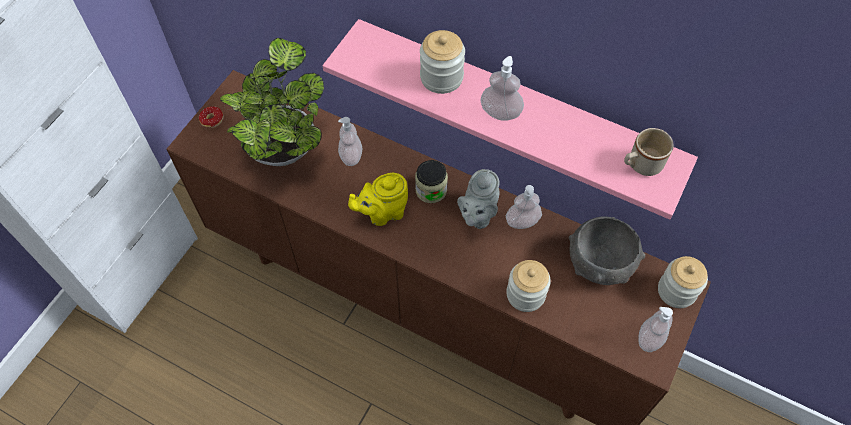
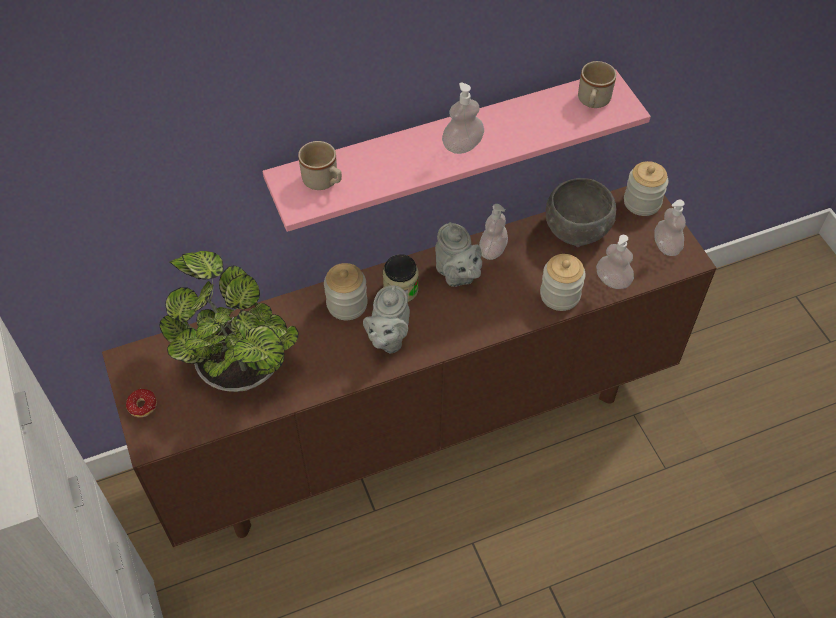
camera: 50 degrees left, 5 degrees down
(351, 156) = (305, 322): soap dispenser -> soap dispenser (612, 281)
(381, 58) = (324, 182): none -> beige mug
(383, 212) = (388, 338): yellow teapot -> grey teapot
(441, 77) = (388, 158): jar -> jar (347, 304)

